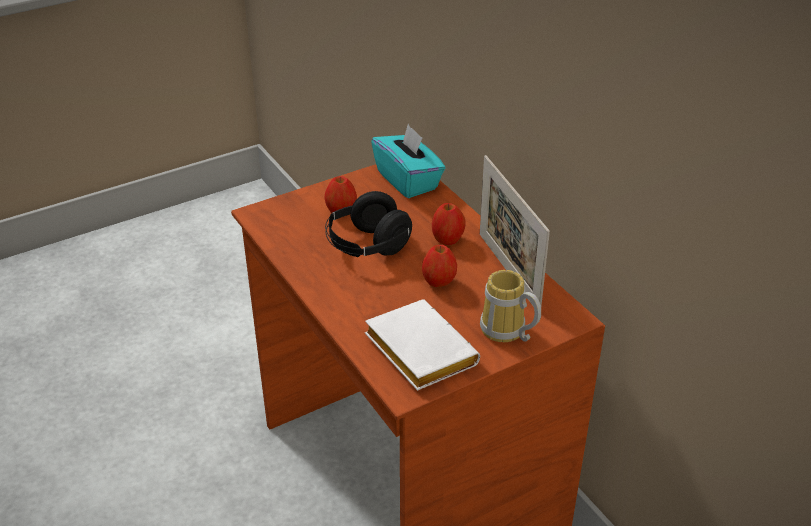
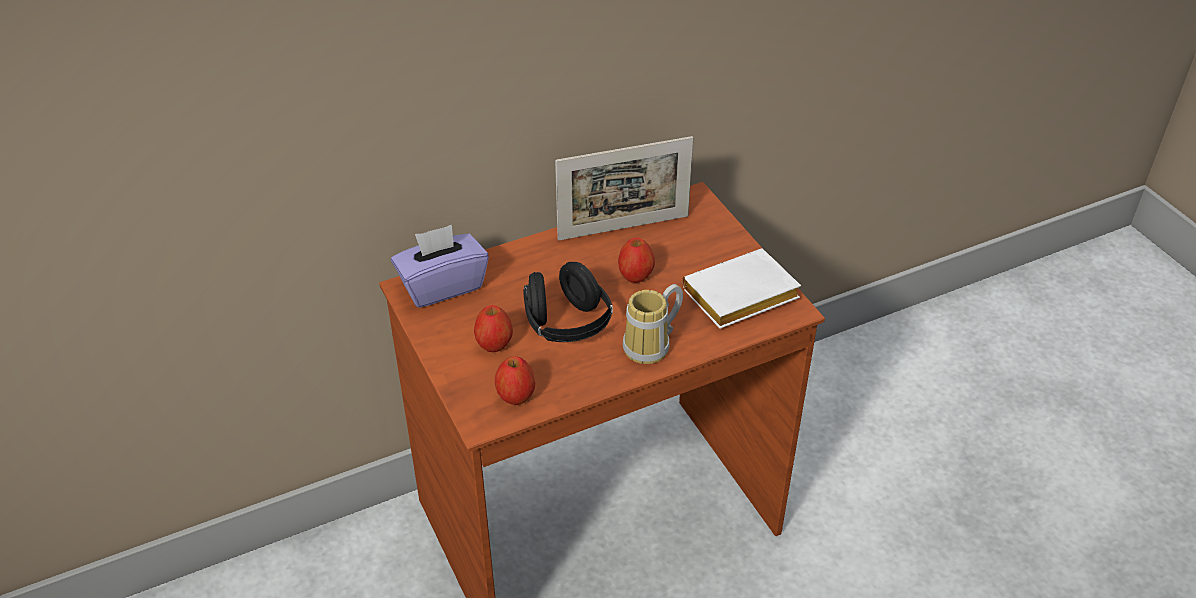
camera: 85 degrees left, 5 degrees up
(408, 180) = (442, 285): turquoise tissue box -> purple tissue box
(447, 239) = (563, 264): apple -> apple (516, 396)
(506, 333) = (715, 239): mug -> mug (653, 347)

